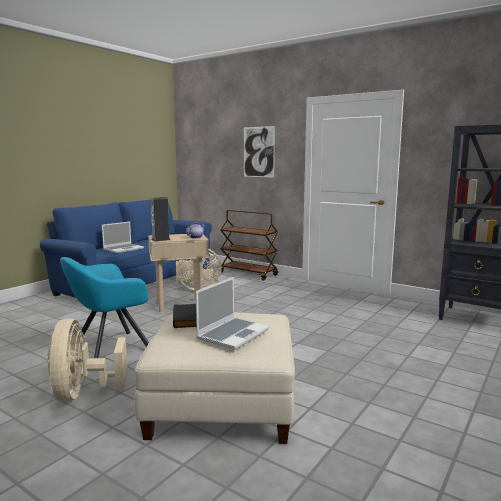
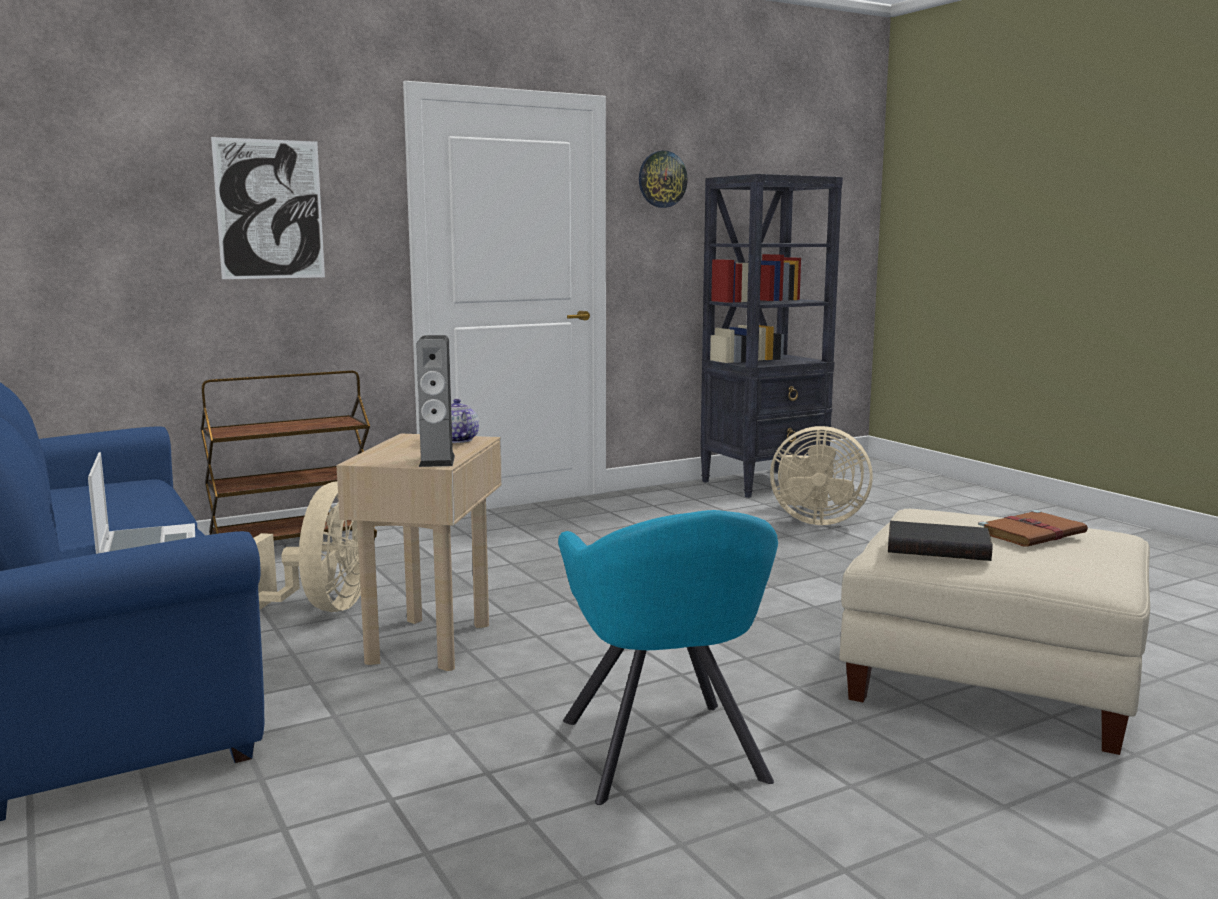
camera: 65 degrees left, 0 degrees up
(83, 393) = (915, 802): beige fan -> beige fan (815, 520)
(233, 334) = (1032, 533): laptop -> brown book
(437, 131) = (662, 179): none -> wall clock

